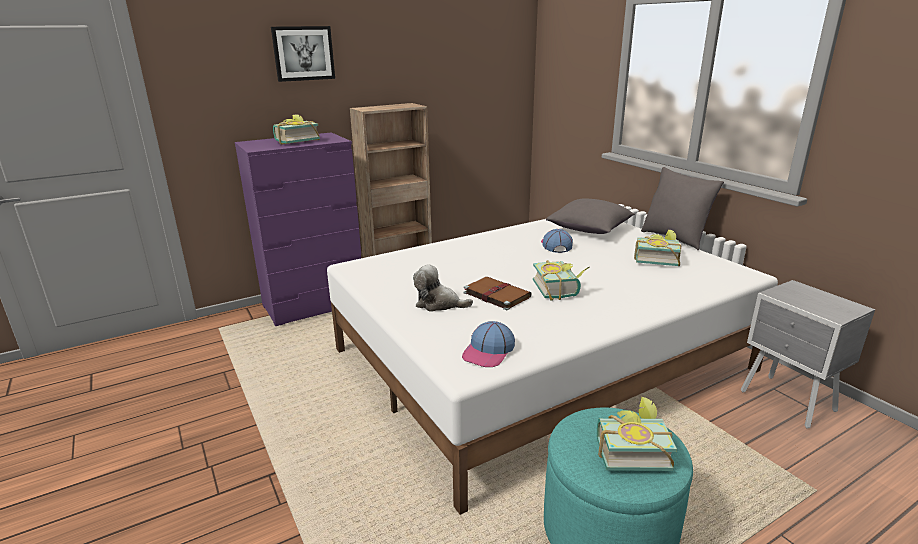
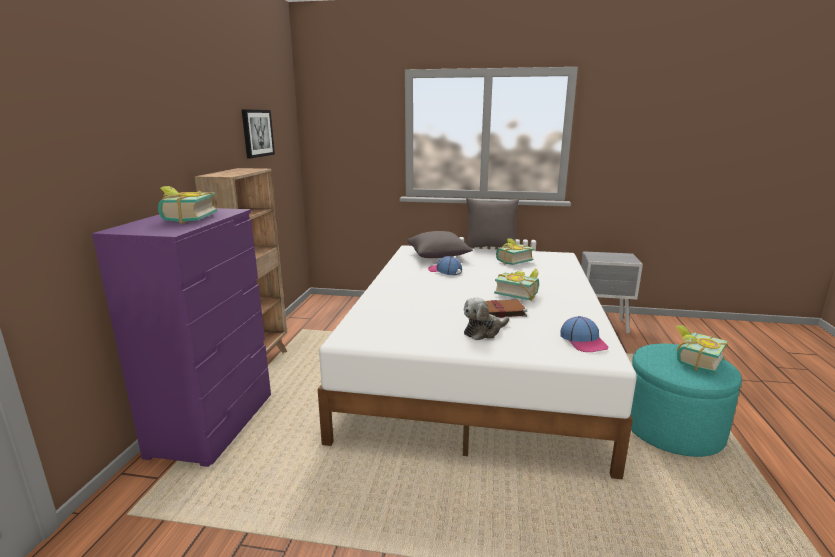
camera: 50 degrees left, 5 degrees down
(303, 53) = (144, 109): picture -> picture (257, 133)

